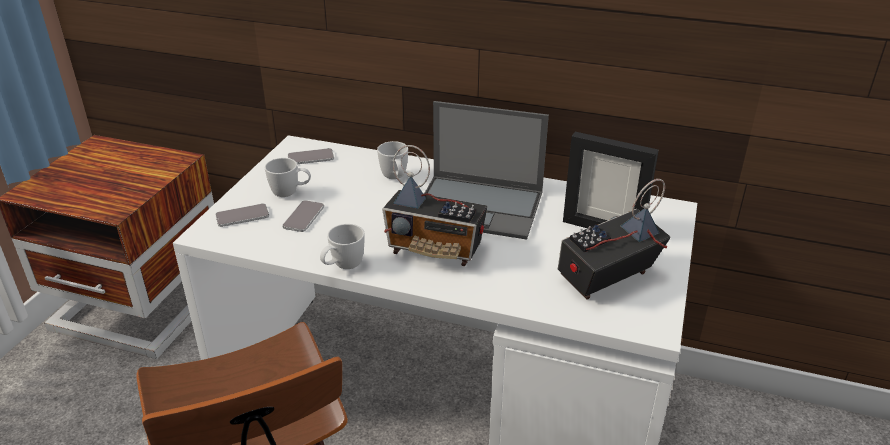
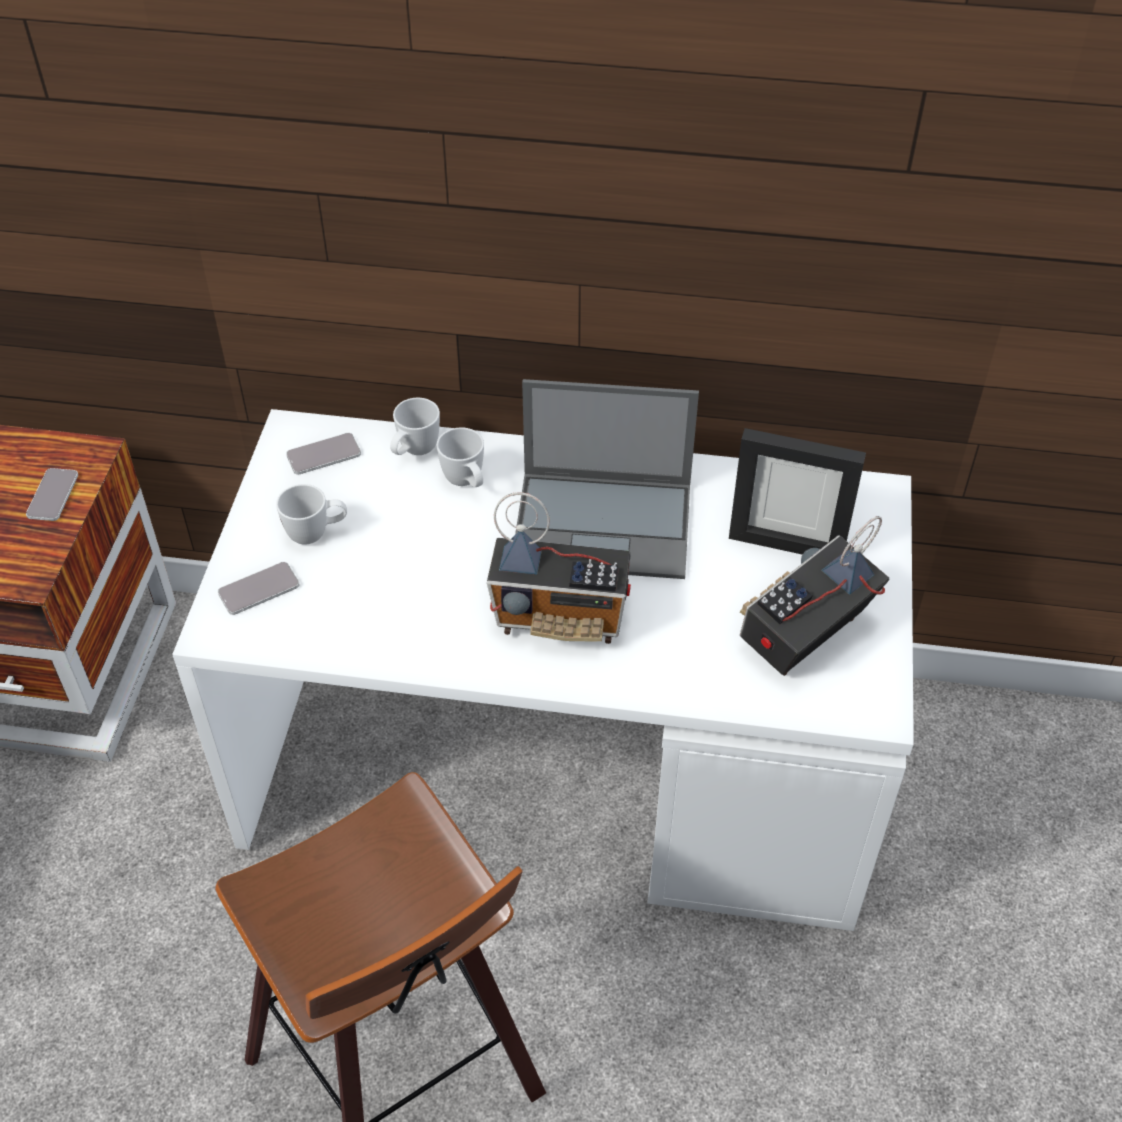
camera: 10 degrees left, 15 degrees up
(303, 217) = (351, 578): phone -> phone (53, 495)
(343, 267) = (438, 665): white mug -> white mug (414, 452)

